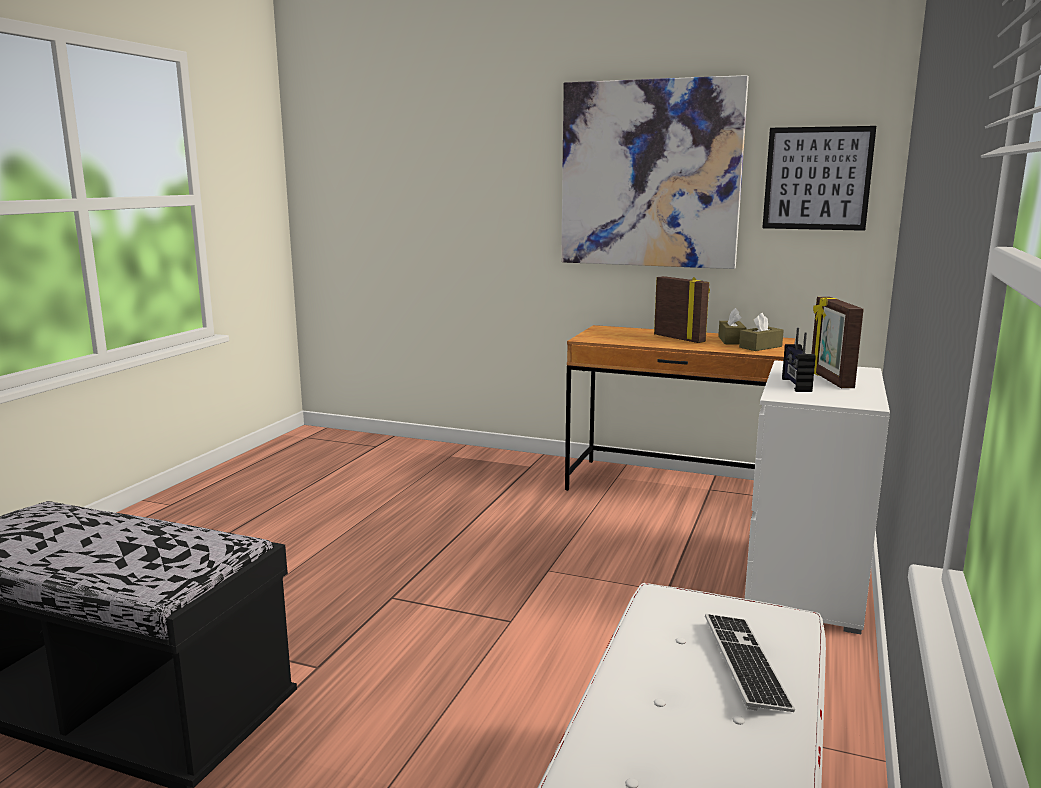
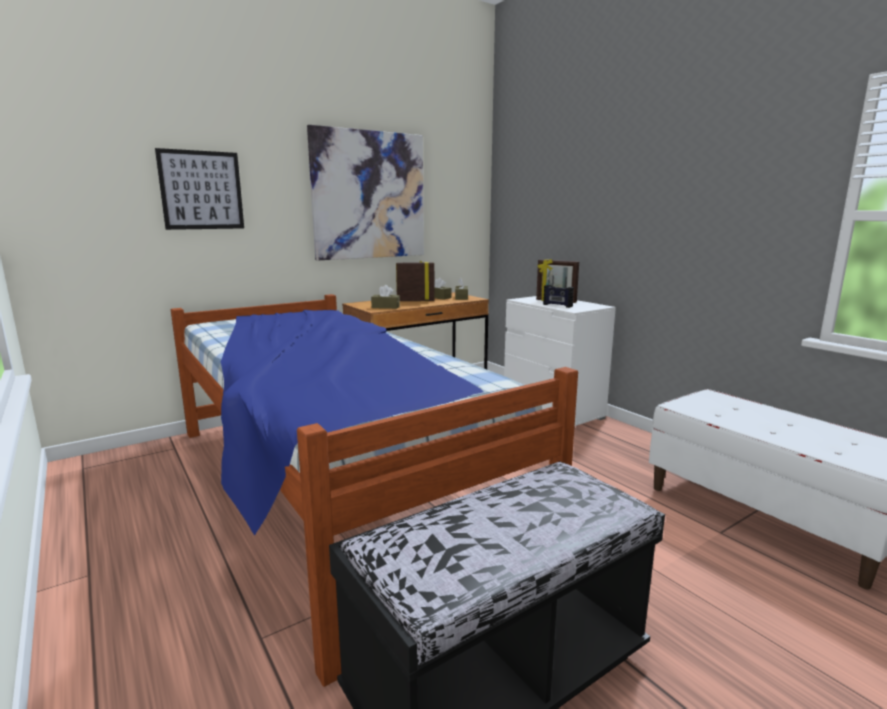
camera: 55 degrees left, 0 degrees up
(384, 527) = (331, 485): none -> bed
(611, 338) = (385, 307): none -> brown tissue box
(745, 663) = (748, 410): keyboard -> none
(817, 178) = (456, 199): picture -> picture (201, 190)

